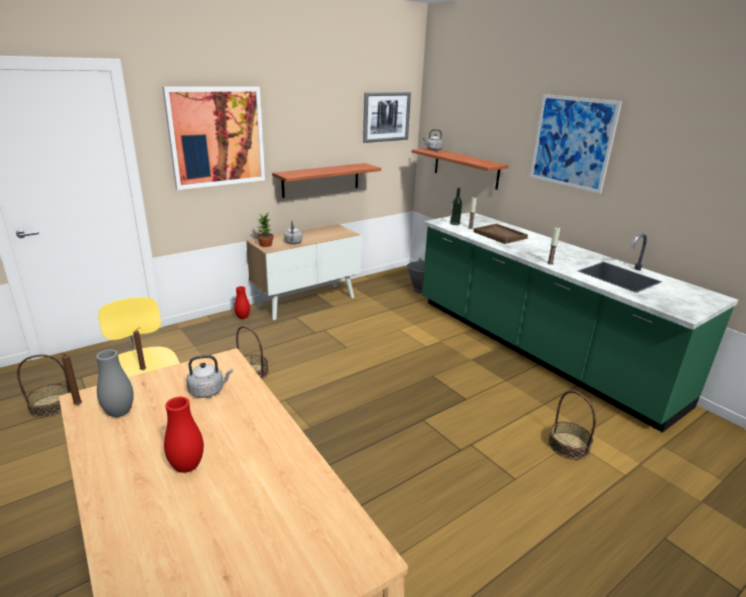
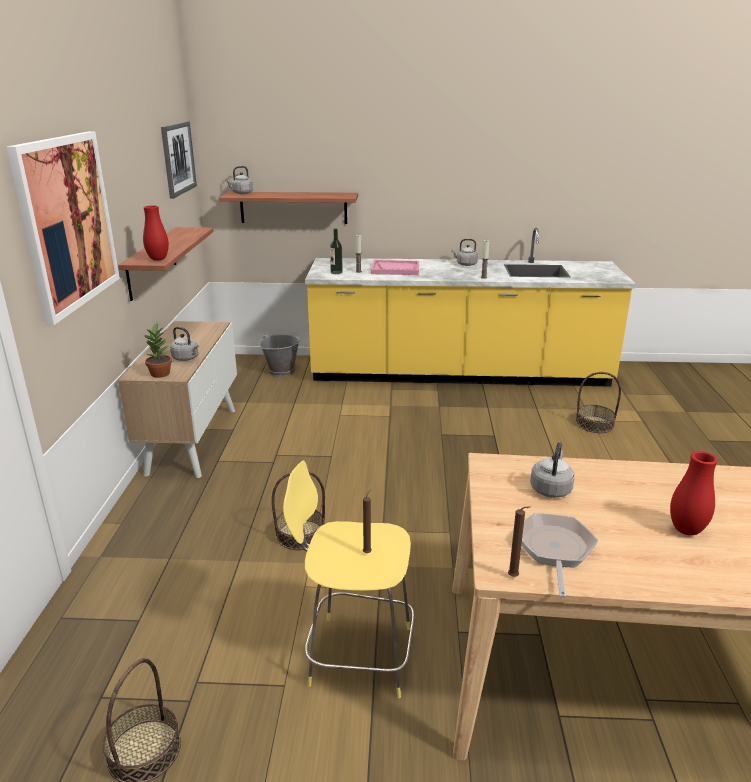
camera: 50 degrees left, 0 degrees up
(119, 412) = (555, 550): grey vase -> frying pan
(243, 317) = (157, 496): red vase -> red vase (158, 259)
(500, 235) = (395, 269): brown tray -> pink tray
(535, 348) = (459, 374): green counter -> yellow counter
(567, 250) = (465, 264): none -> grey kettle
(572, 142) = (434, 155): picture -> none

